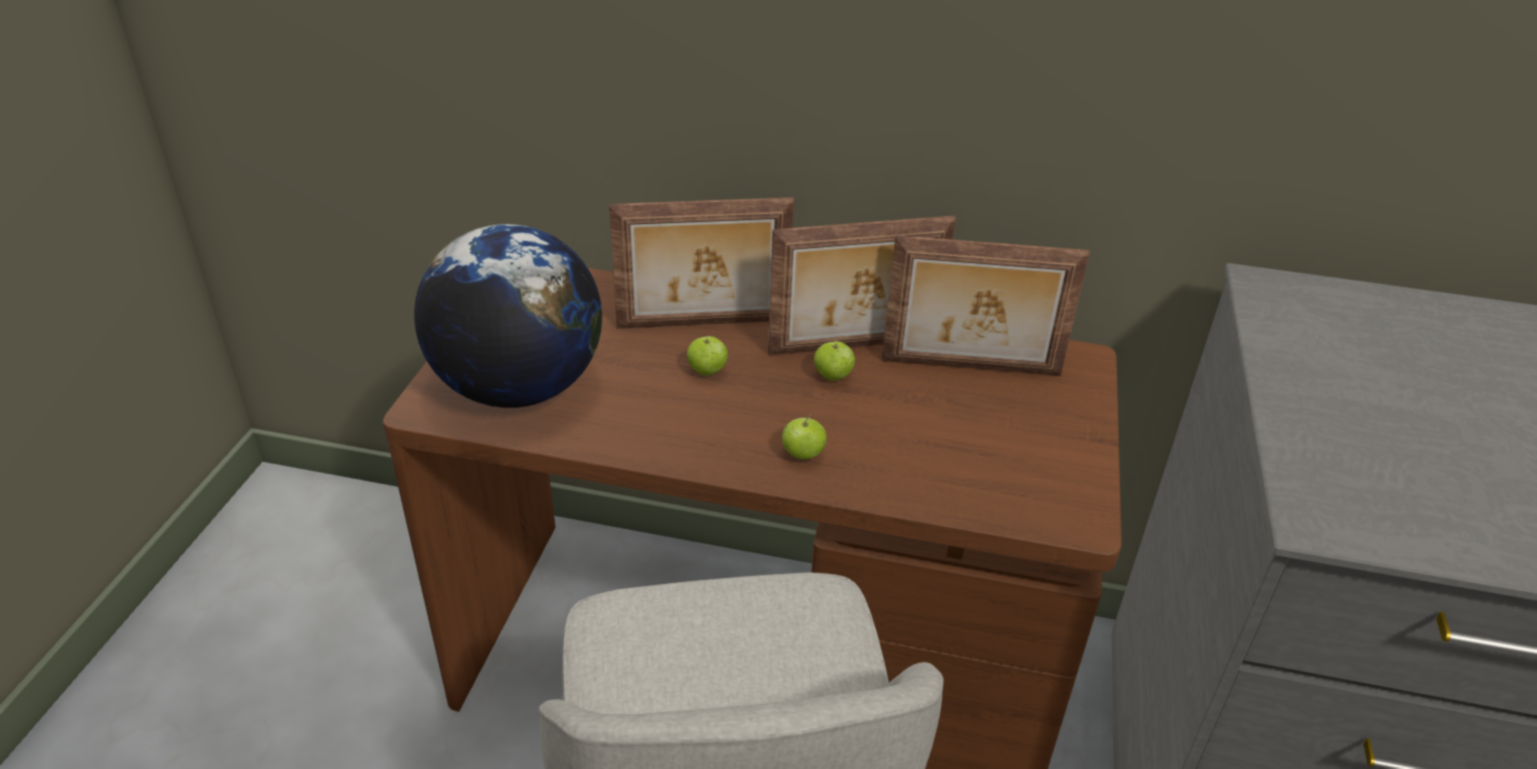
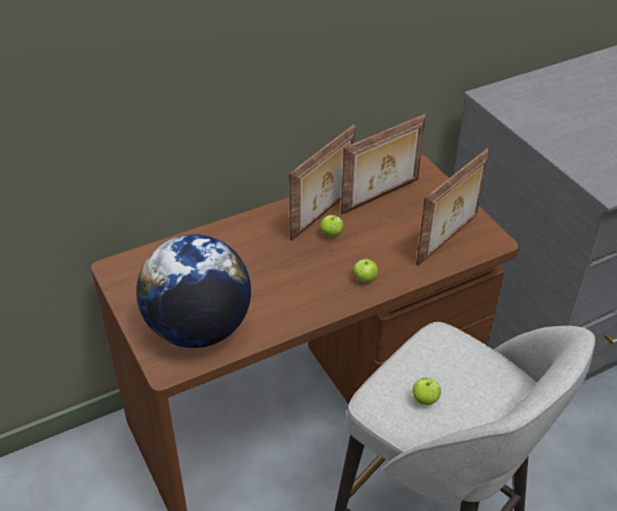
camera: 40 degrees left, 5 degrees up
(703, 325) = (242, 243): picture frame -> picture frame (449, 239)
(707, 371) = (275, 265): apple -> apple (425, 400)

